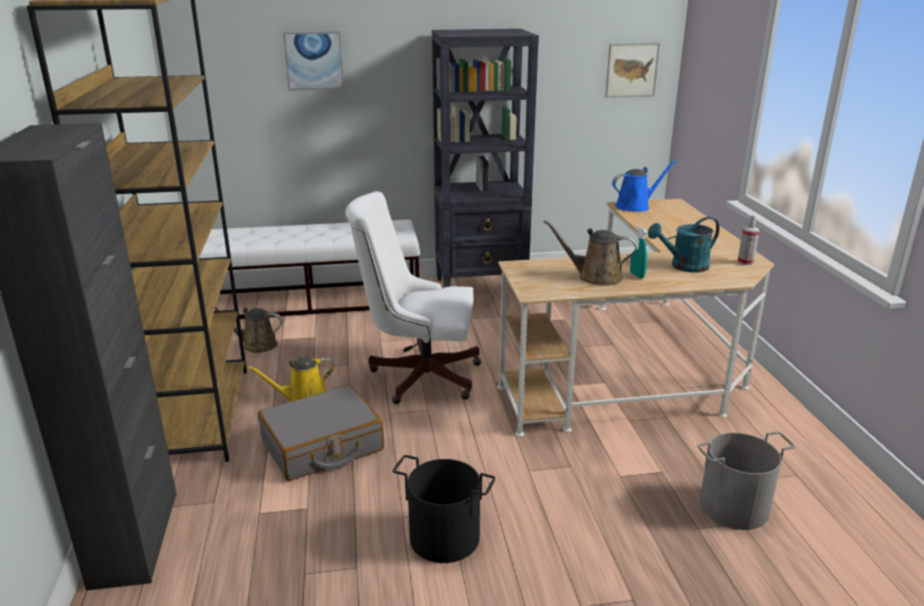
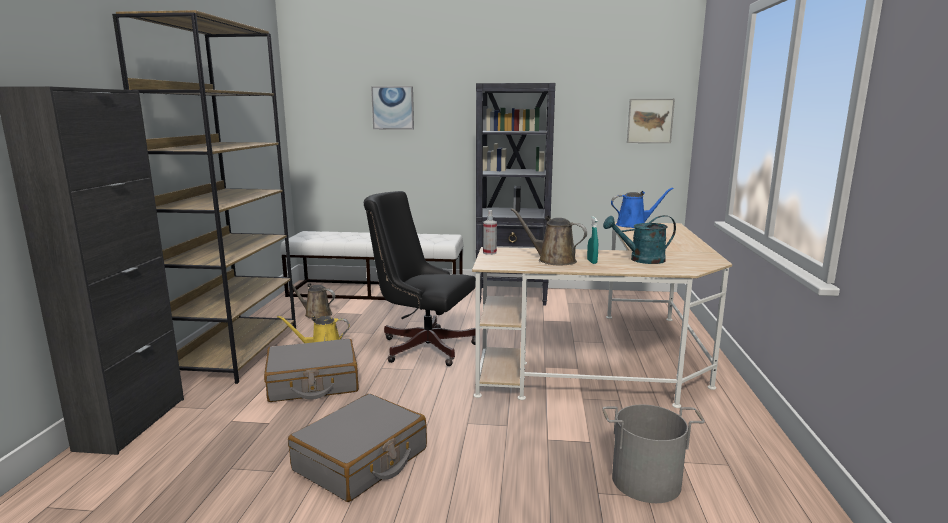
camera: 15 degrees right, 10 degrees down
(418, 375) = (422, 346): white office chair -> black office chair
(445, 536) = (361, 460): black bucket -> grey suitcase
(745, 262) = (703, 261): spray bottle -> spray bottle (489, 252)

